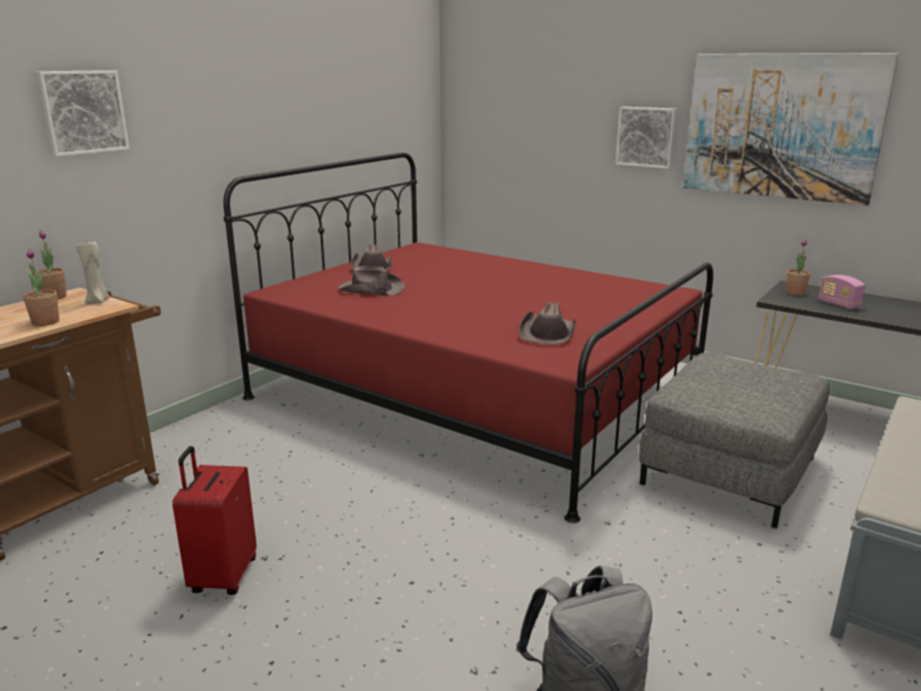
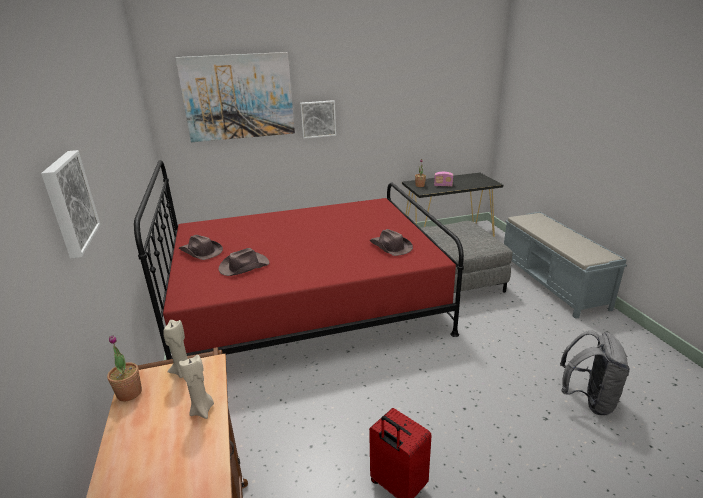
camera: 50 degrees left, 5 degrees up
(45, 322) = (202, 410): potted plant -> beige candle
(781, 126) = (389, 103): picture -> picture (238, 97)

